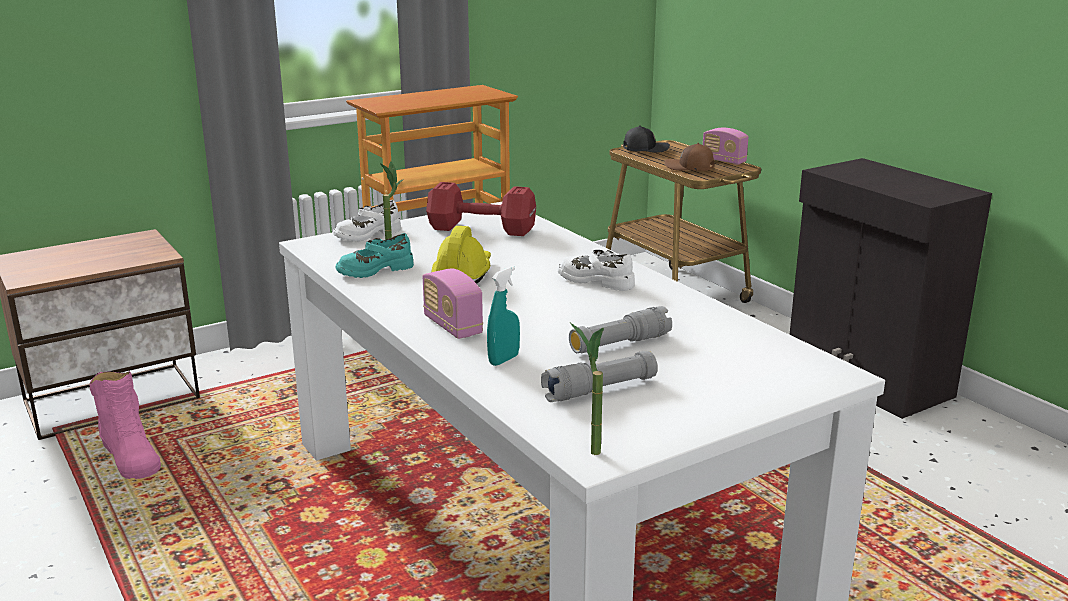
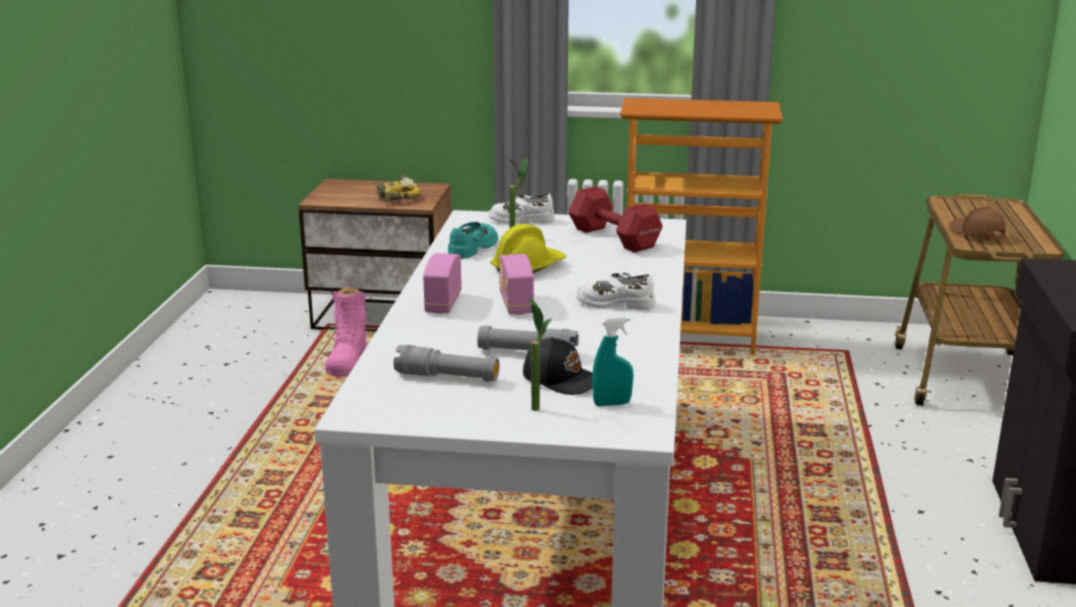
camera: 40 degrees right, 0 degrees up
(113, 253) = (395, 195): none -> power drill
(374, 269) = (473, 248): turquoise shoe -> turquoise shoe turned 105 degrees clockwise
(503, 360) = (428, 336): turquoise spray bottle -> turquoise spray bottle (612, 404)
(588, 448) = (362, 408): potted plant -> potted plant (535, 405)
(596, 280) = (615, 303): white shoe -> white shoe turned 60 degrees counterclockwise
(645, 149) = (969, 204): black cap -> black cap (562, 379)
(723, 161) = (1033, 235): radio -> radio (516, 304)

